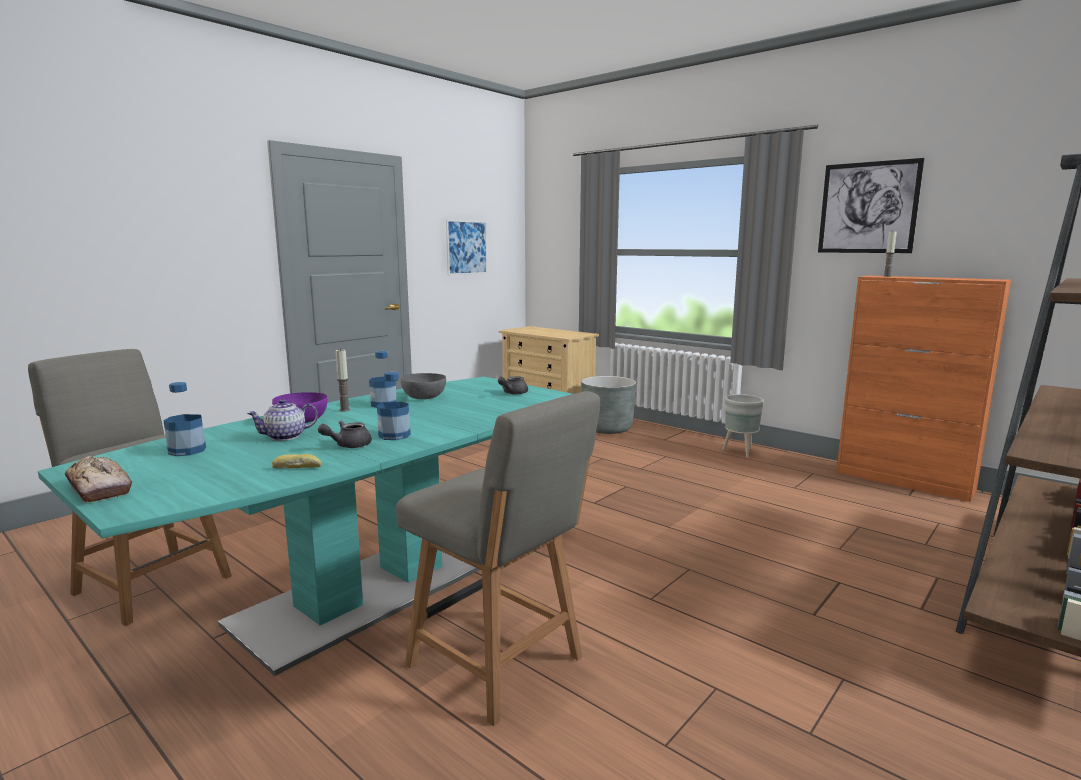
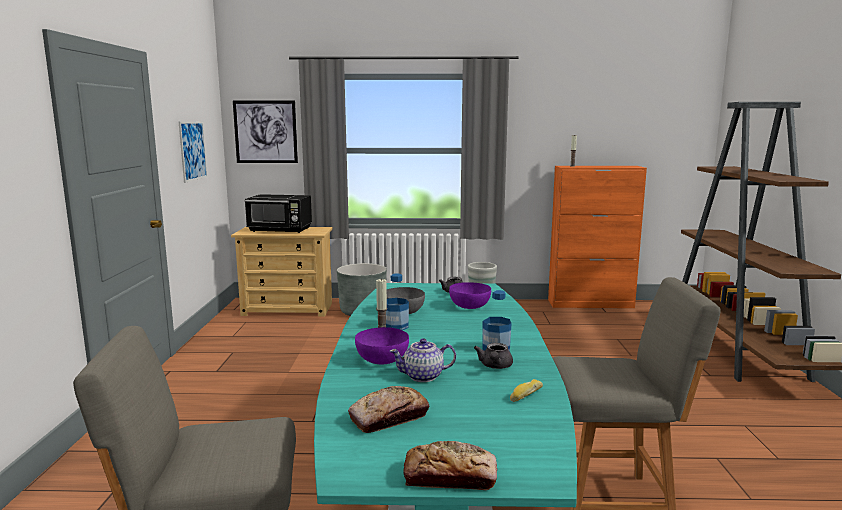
camera: 40 degrees left, 0 degrees up
(187, 450) = (389, 417): bottle -> bread
(286, 437) = (423, 376): teapot -> teapot turned 60 degrees clockwise
(488, 404) = (470, 306): none -> purple bowl
(546, 331) = (280, 230): none -> black microwave
(868, 208) = (551, 118): picture -> picture (265, 132)

